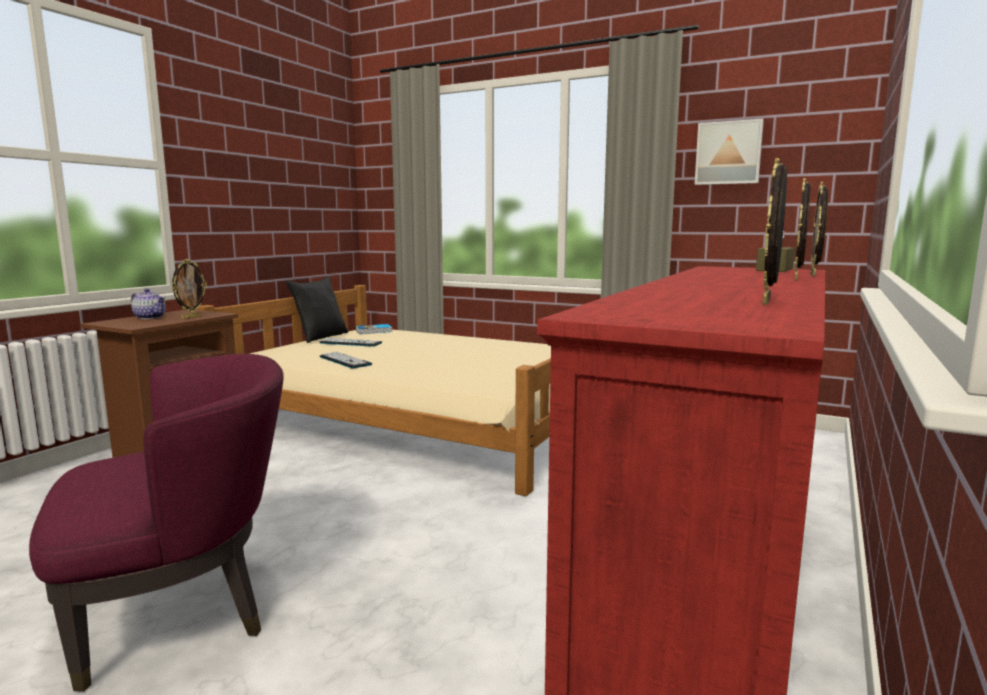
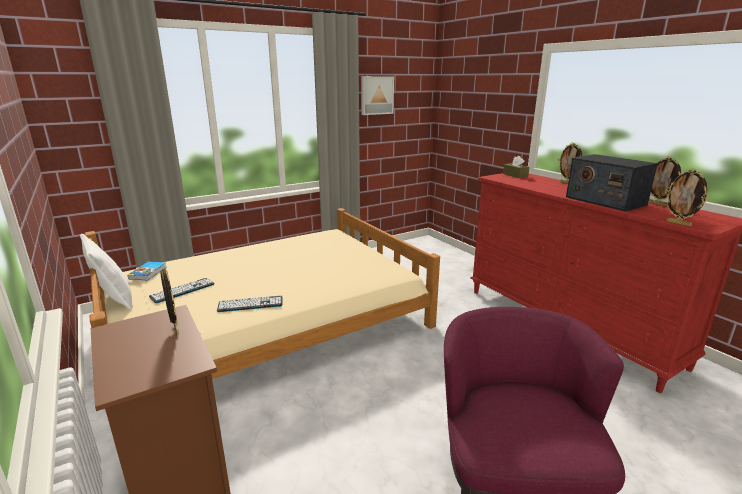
camera: 60 degrees left, 10 degrees up
(150, 317) = (130, 353): teapot -> none
(320, 337) = (113, 299): black pillow -> white pillow
(694, 288) = (604, 201): none -> radio
(814, 275) = (547, 178): picture frame -> picture frame (678, 223)

